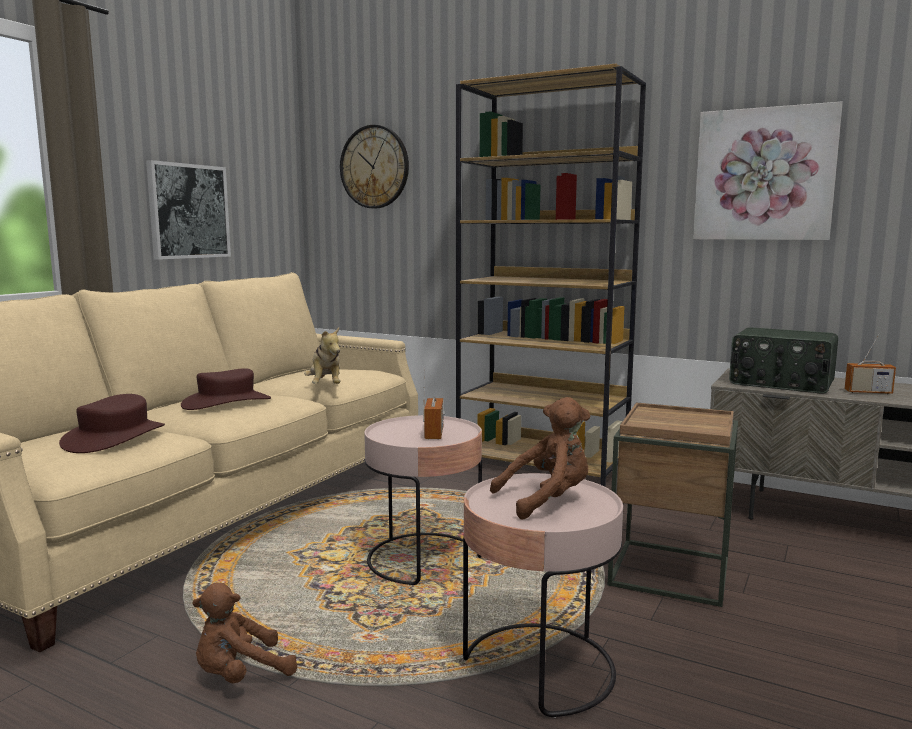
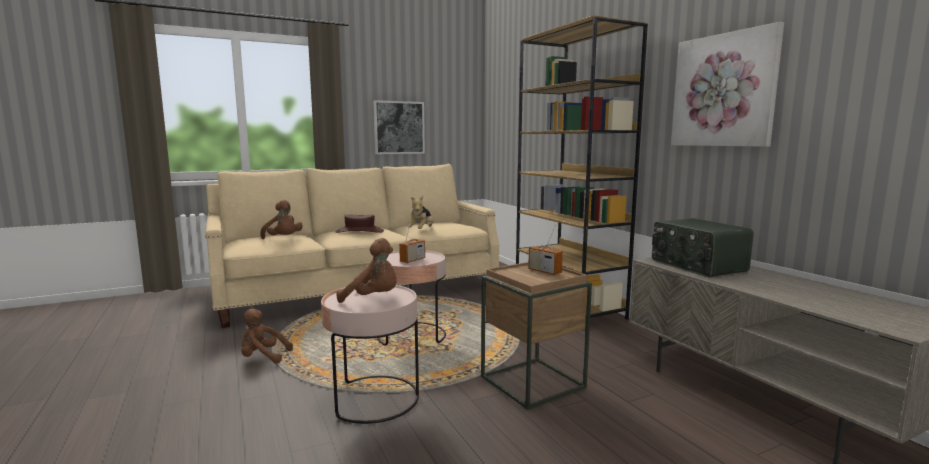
camera: 35 degrees right, 0 degrees up
(115, 437) = (283, 239): brown hat -> brown plush toy
(374, 167) = (513, 97): wall clock -> none
(868, 392) = (755, 283): radio -> radio (544, 271)

